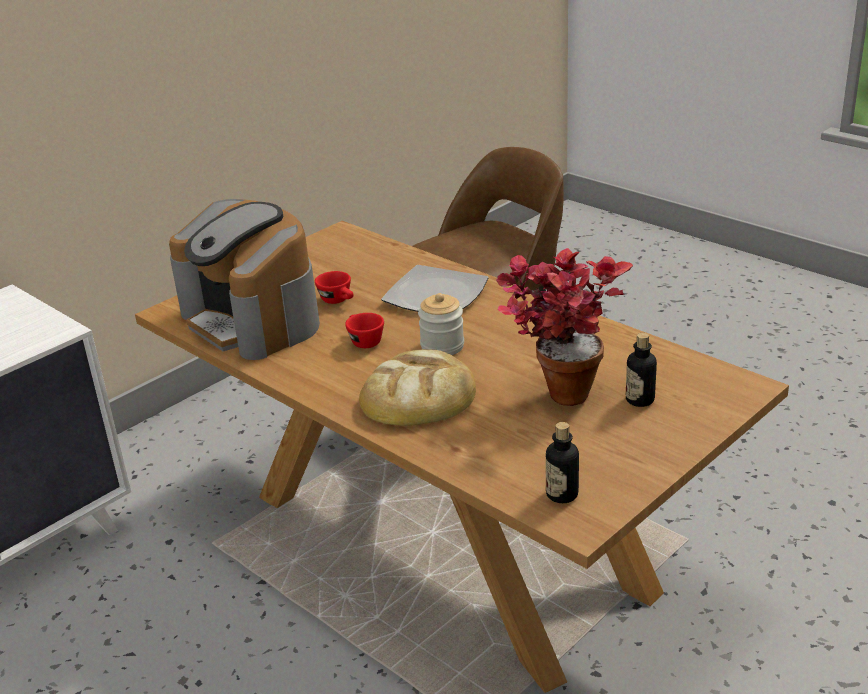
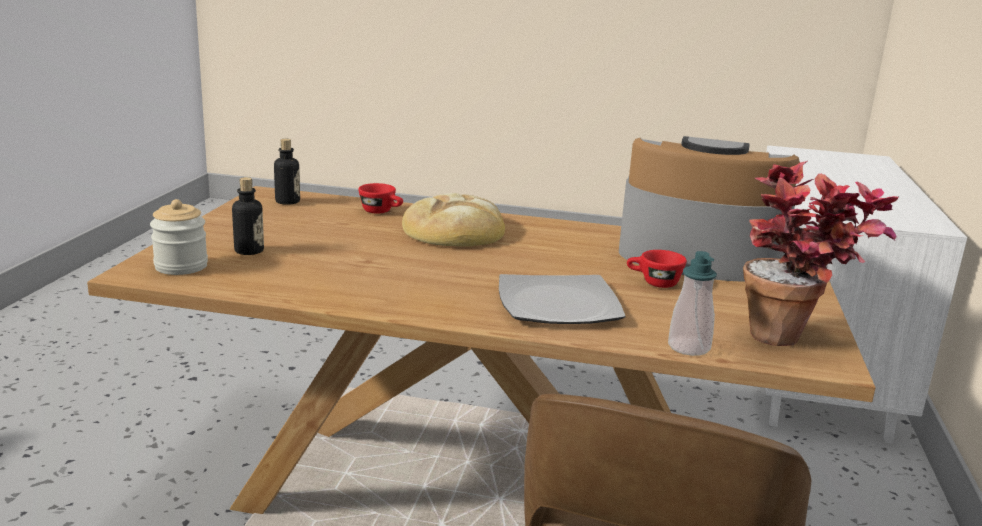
camera: 145 degrees right, 10 degrees down
(363, 341) = (564, 256): red cup -> red cup (382, 211)
(400, 253) = (689, 347): none -> soap dispenser
(442, 346) = (481, 262): jar -> jar (181, 266)
(557, 389) = (334, 248): potted plant -> potted plant (793, 341)

